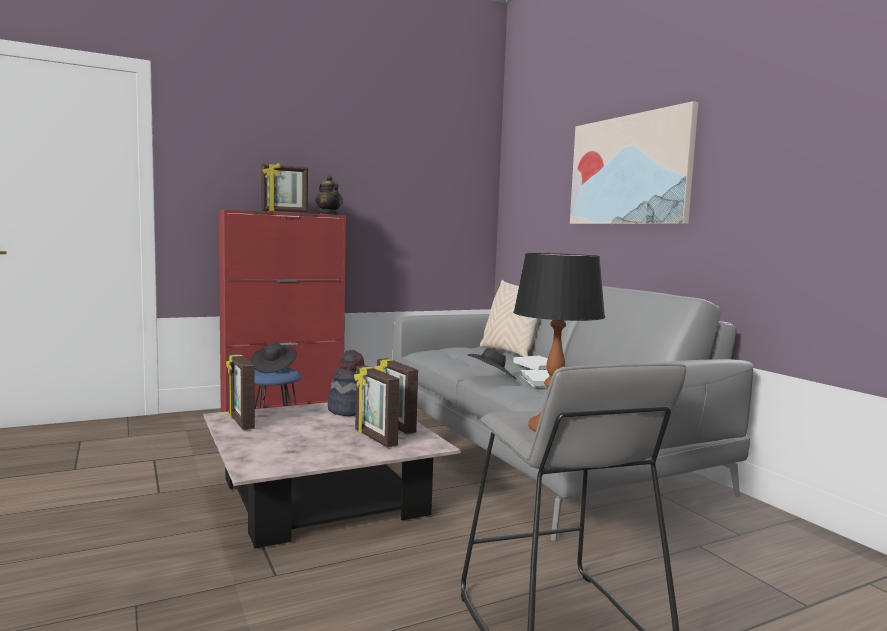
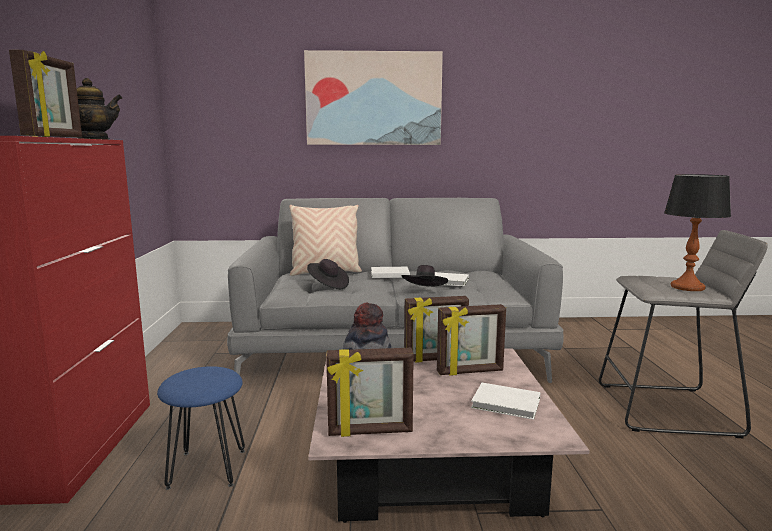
camera: 65 degrees left, 5 degrees up
(273, 369) = (190, 376): black hat -> black hat (328, 285)
(310, 453) = (507, 404): none -> white book

